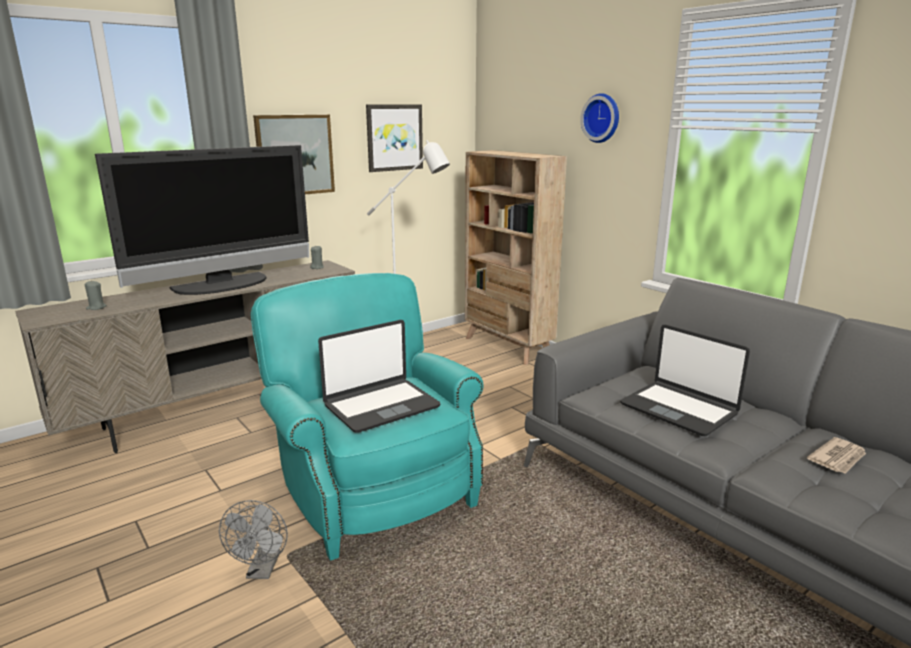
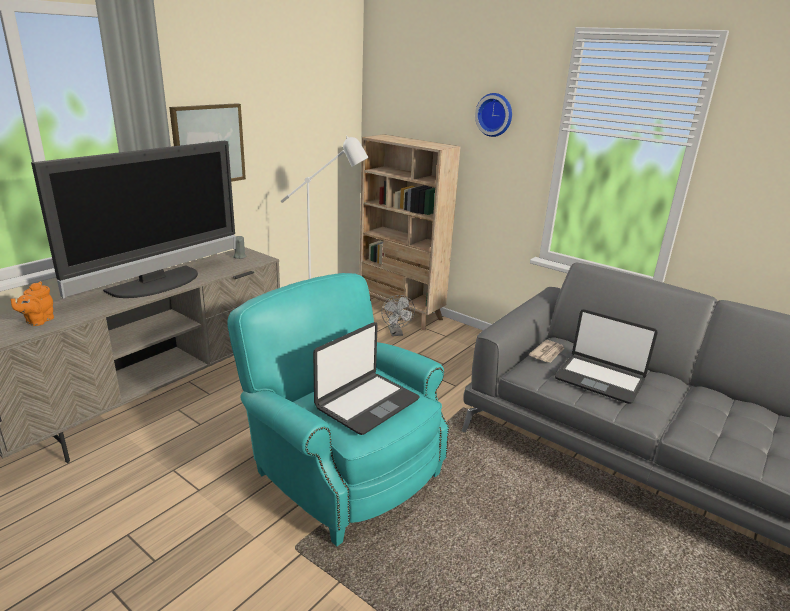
camera: 15 degrees left, 5 degrees up
(96, 307) = (38, 321): grey candle -> orange teapot
(262, 571) = (278, 566): grey fan -> grey fan (396, 333)
(394, 137) = (295, 123): picture -> none
(838, 458) = (728, 413): newspaper -> newspaper (547, 353)

